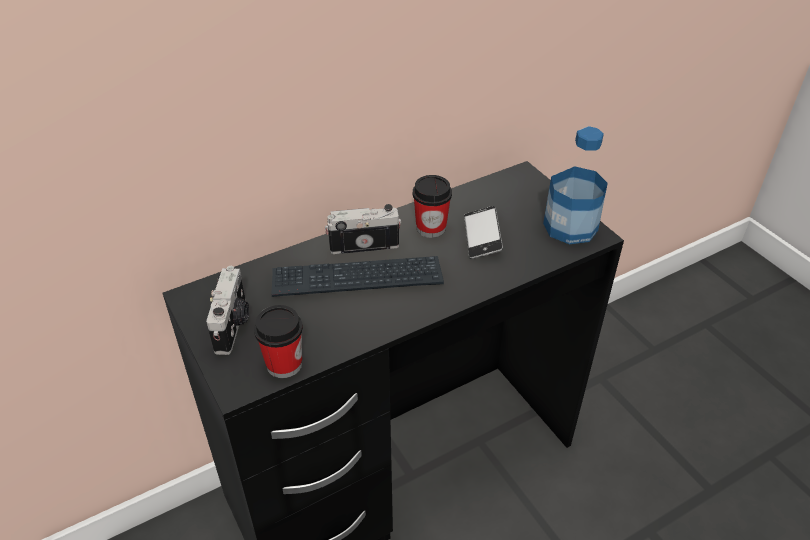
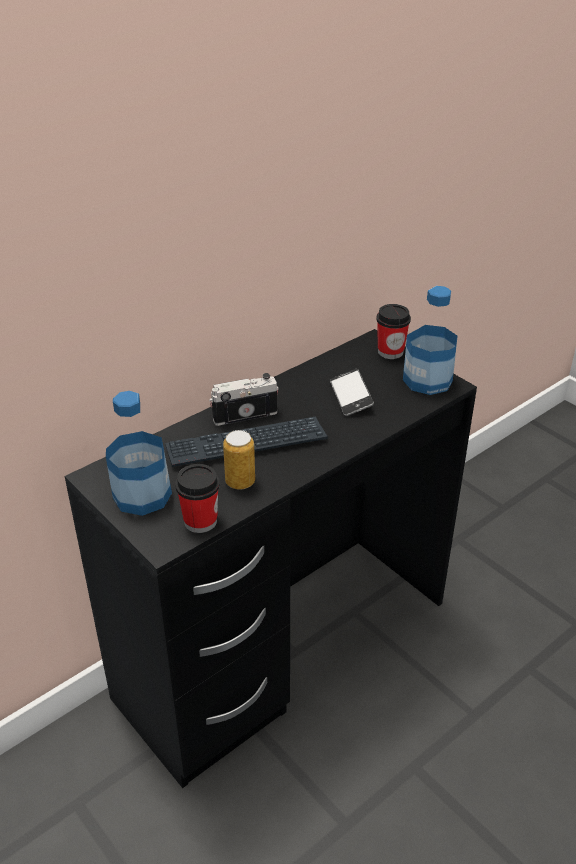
camera: 10 degrees left, 5 degrees down
(233, 325) = (142, 495): camera -> bottle
(338, 323) = (240, 482): none -> can
(431, 228) = (302, 394): cup -> cup (390, 352)

